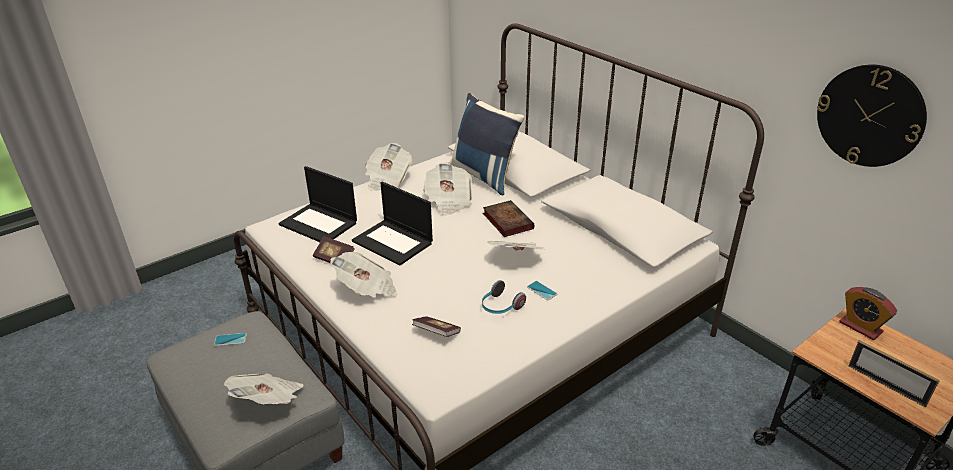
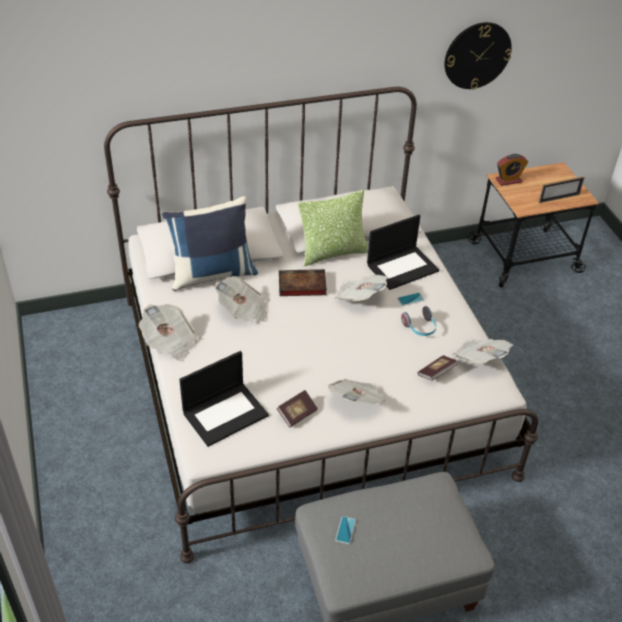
camera: 70 degrees left, 10 degrees up
(269, 401) = (442, 510): newspaper -> newspaper (479, 359)
(393, 242) = (292, 366): laptop -> laptop (402, 267)
(571, 227) = (332, 253): none -> pillow

